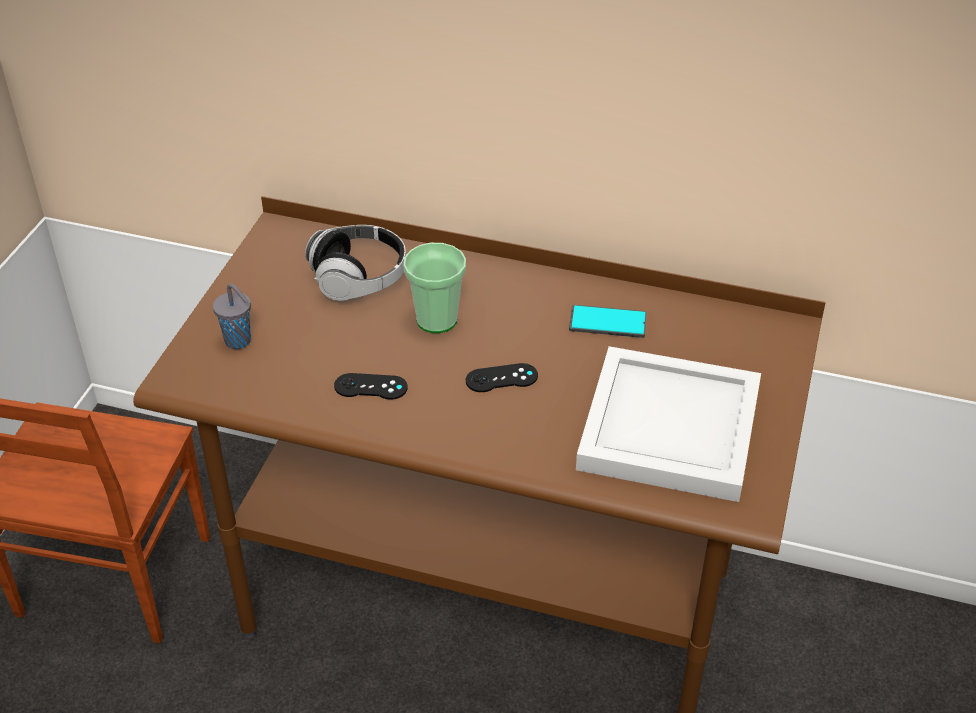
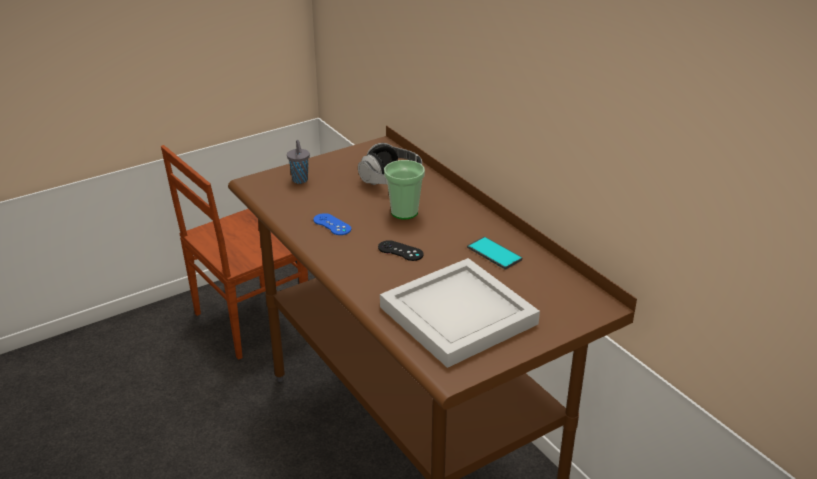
camera: 40 degrees right, 10 degrees down
(370, 387) = (332, 224): black game controller -> blue game controller

